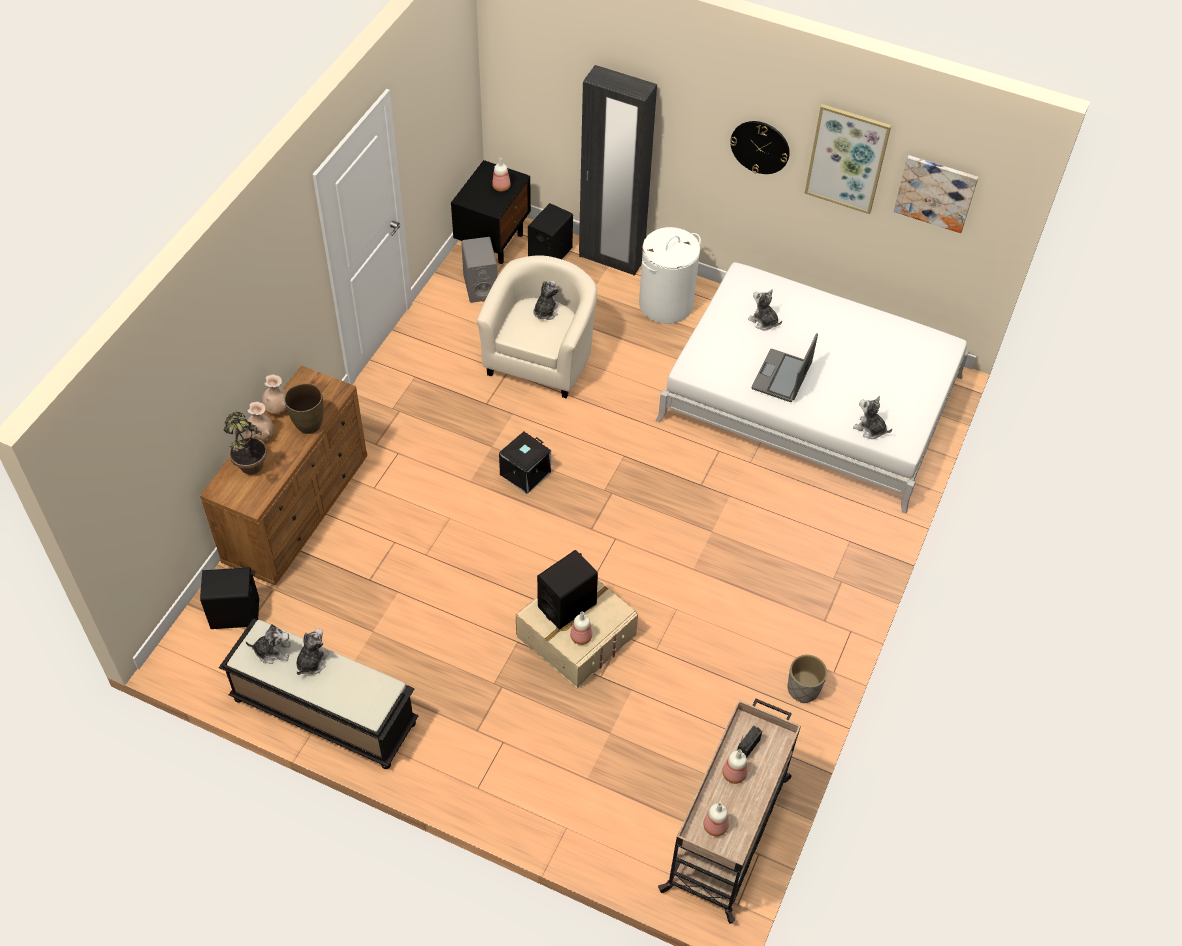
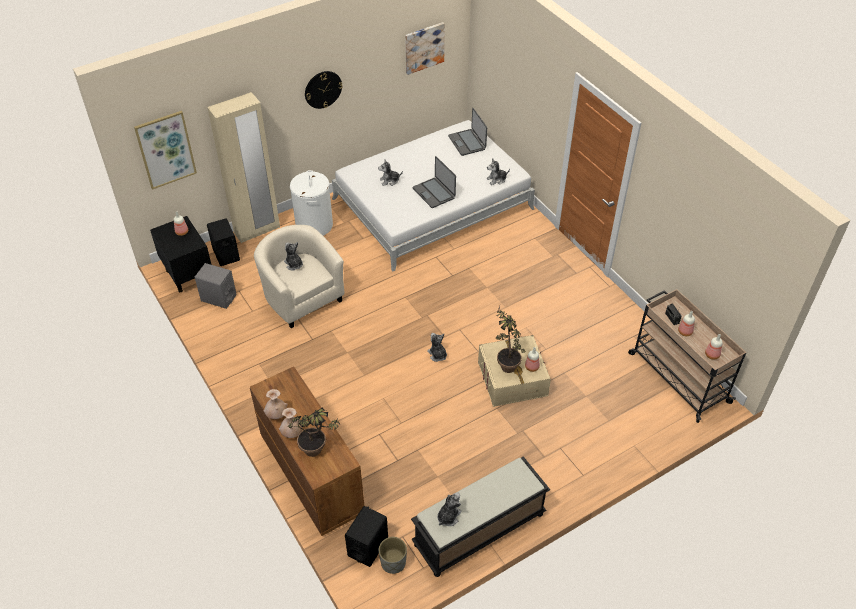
camera: 55 degrees left, 5 degrees down
(308, 425) = (304, 404): brown vase -> none
(312, 661) = (471, 498): plush toy -> plush toy (437, 355)
(525, 473) = (380, 346): black storage box -> none
(567, 605) = (506, 363): black speaker -> potted plant
(611, 259) = (257, 230): black wardrobe -> beige wardrobe
(803, 689) = (611, 303): grey planter -> grey planter (393, 563)
(847, 158) = (373, 61): picture -> picture (165, 149)
(914, 362) = (467, 142): none -> laptop

